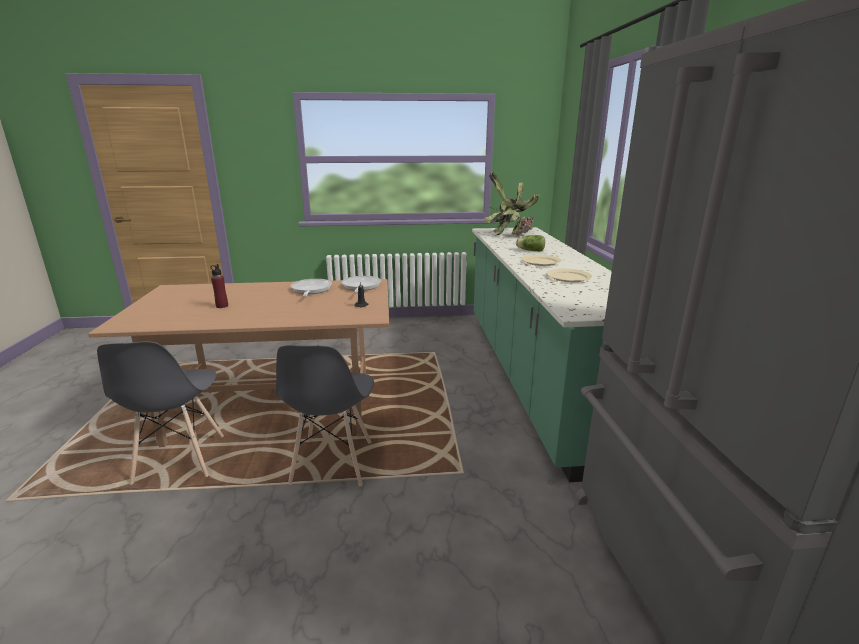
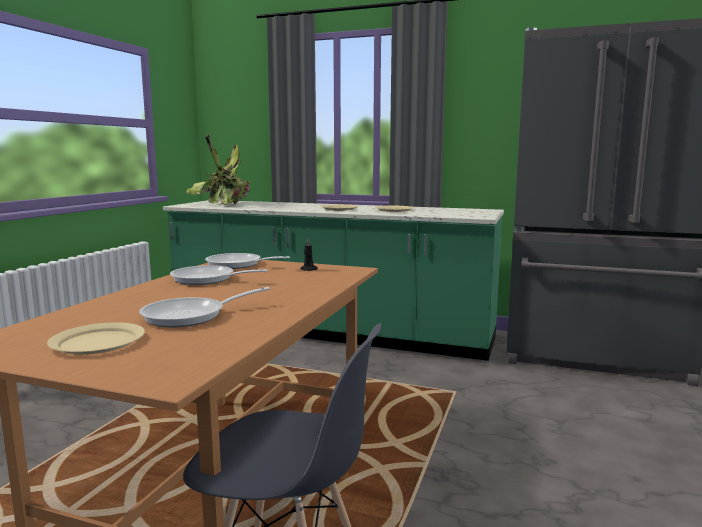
camera: 65 degrees left, 10 degrees down
(174, 302) = (98, 342): none -> beige plate
(222, 306) = (191, 316): red bottle -> frying pan
(332, 463) = (394, 452): grey chair -> none
(529, 250) = (296, 207): lettuce -> none

